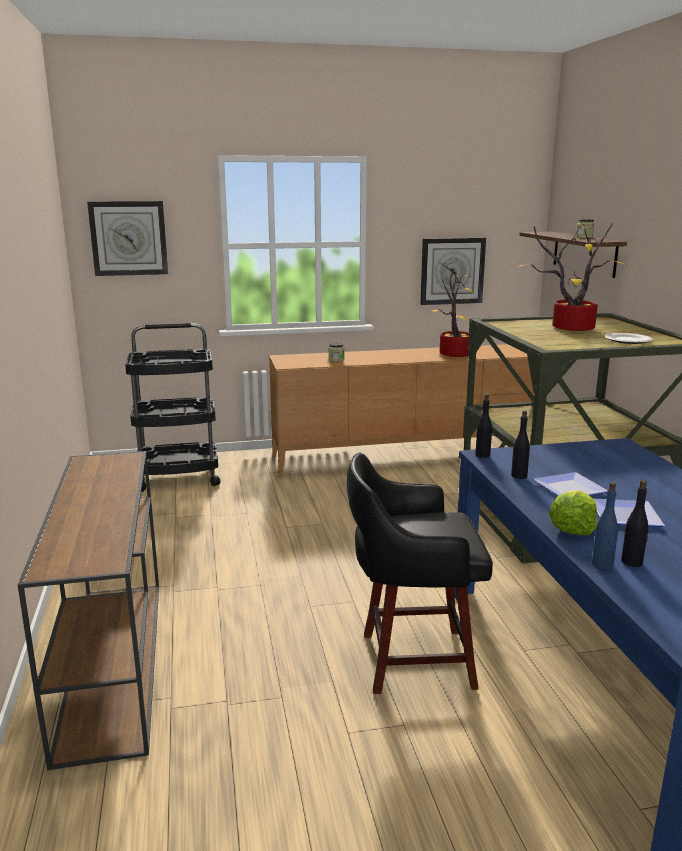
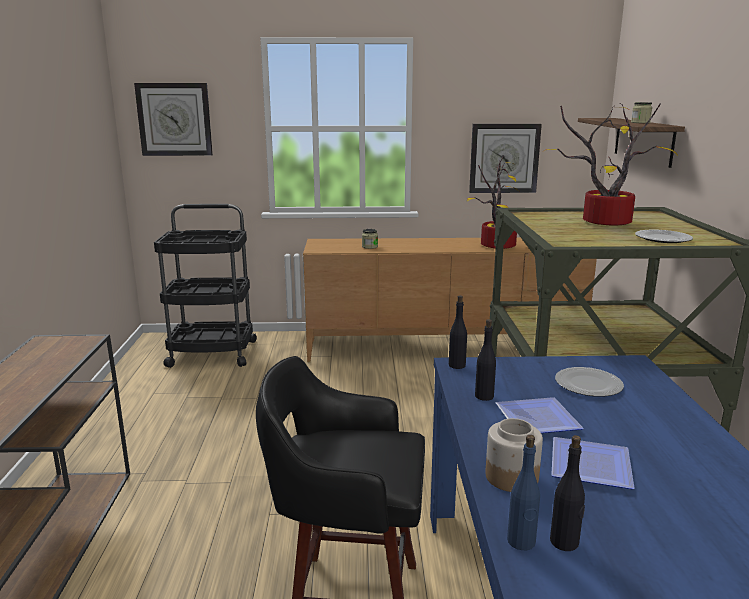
camera: 10 degrees right, 0 degrees up
(572, 527) = (511, 477): lettuce -> jar
(594, 462) = (587, 385): none -> plate

